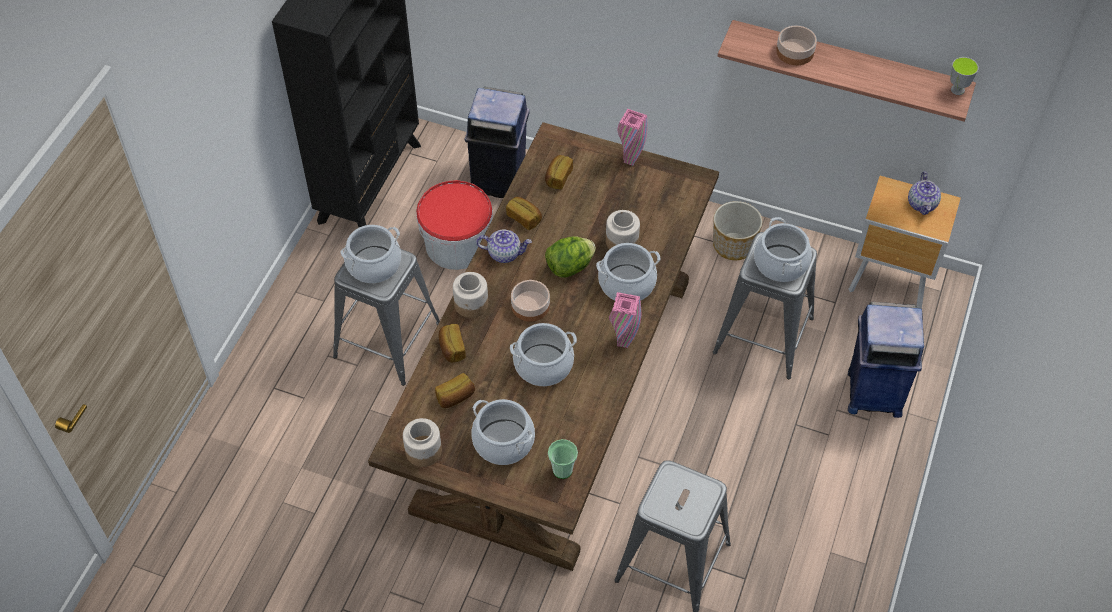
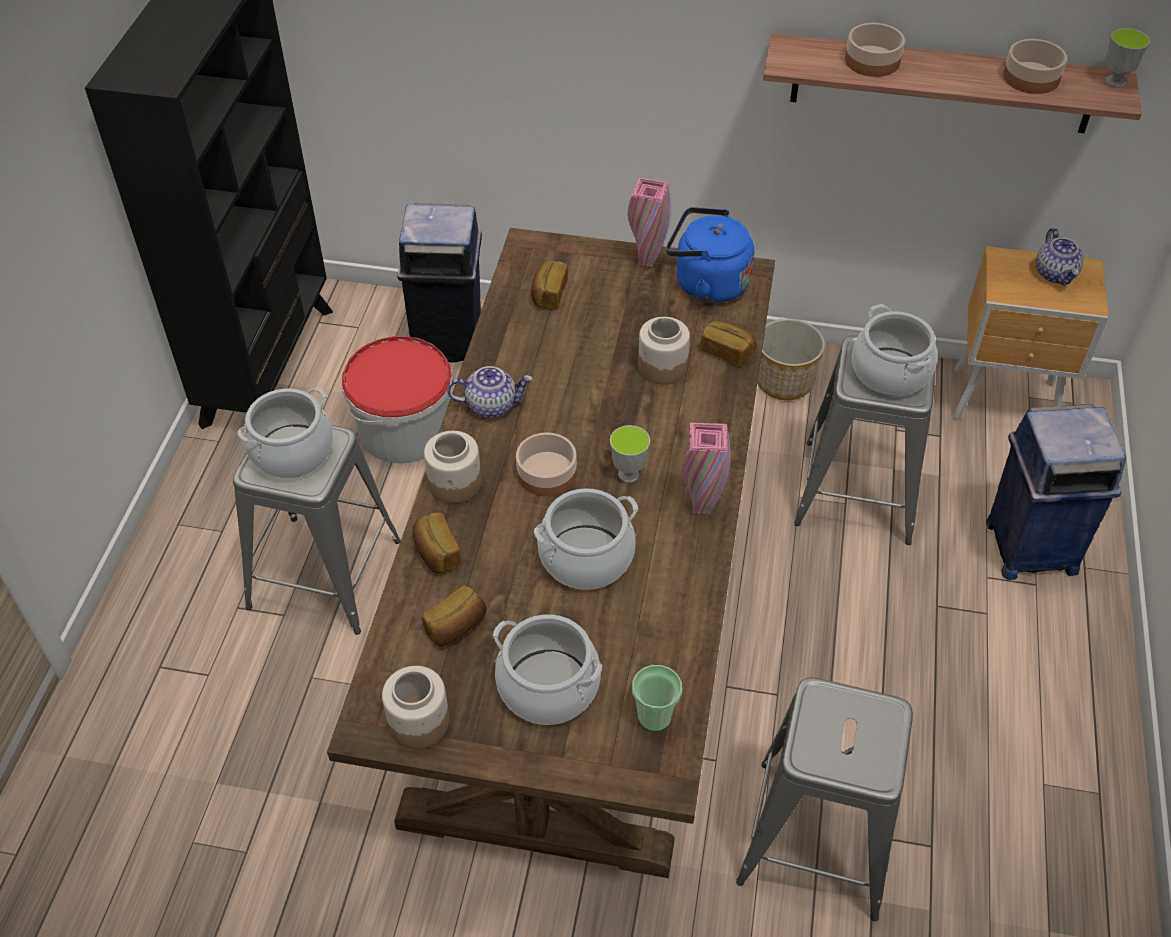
camera: 10 degrees left, 5 degrees down
(524, 218) = (511, 353): bread -> bread (727, 351)
(569, 267) = (593, 411): lettuce -> none
(582, 314) = (628, 474): none -> cup
(627, 284) = (685, 423): cooking pot -> none
(667, 183) = (706, 283): none -> blue kettle
(900, 79) = (1030, 77): none -> bowl

